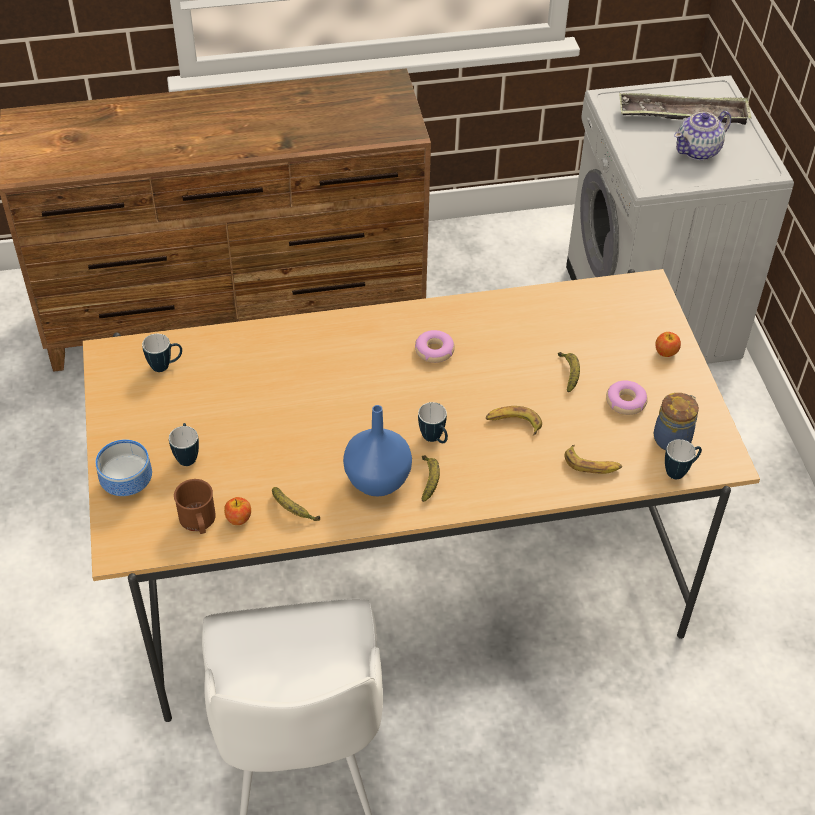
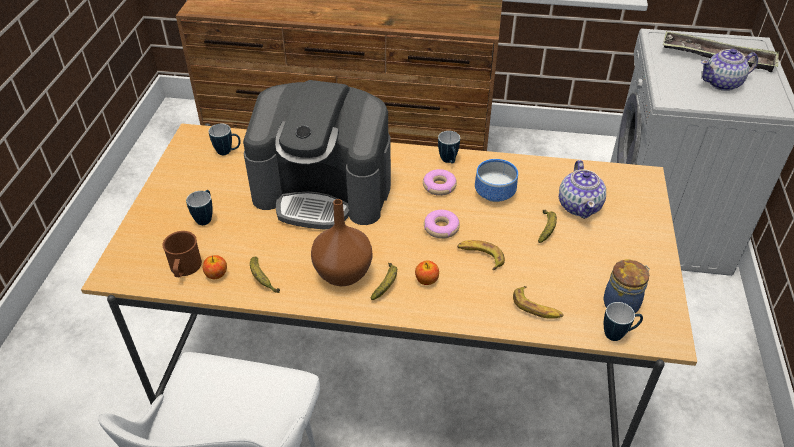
camera: 20 degrees right, 5 degrees down
(125, 482) = (149, 225): bowl -> bowl (492, 193)
(306, 388) = (324, 190): none -> coffee machine
(376, 481) = (342, 273): blue vase -> brown vase
(434, 439) = (407, 253): mug -> mug (449, 162)
(593, 338) = (579, 206): none -> teapot
(625, 402) = (589, 263): donut -> donut (441, 228)
(666, 352) = (641, 231): apple -> apple (426, 280)

